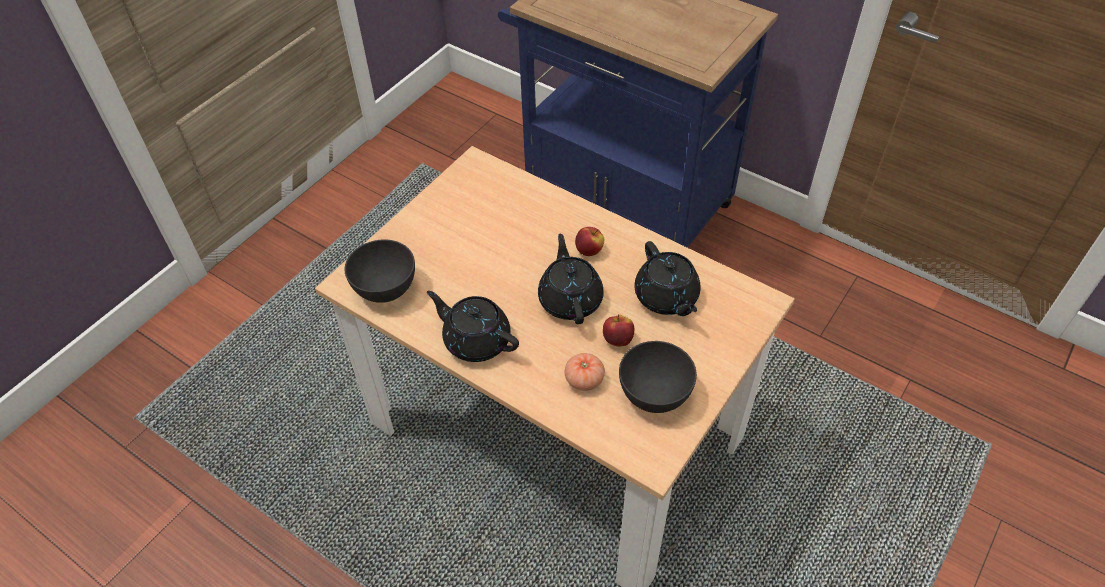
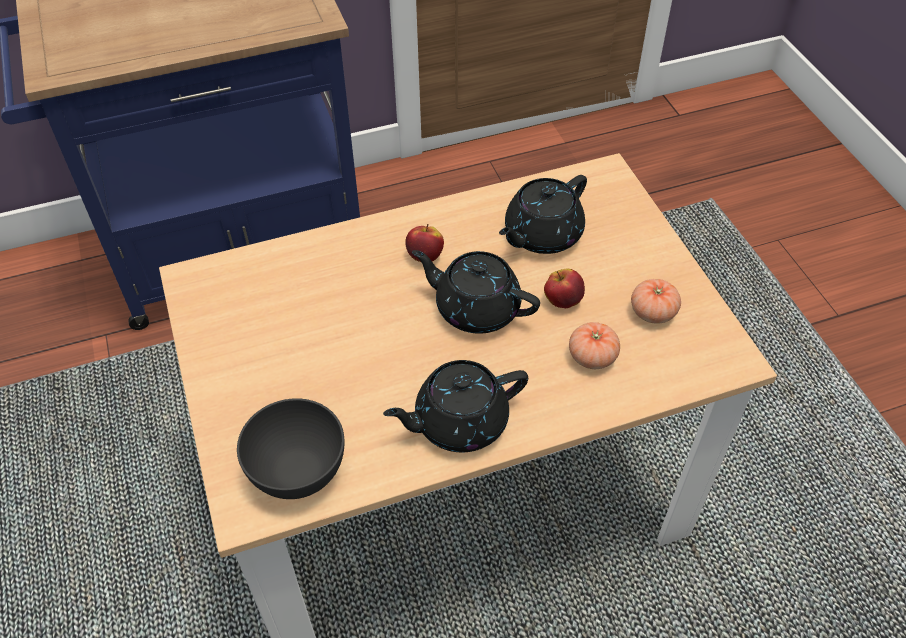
camera: 55 degrees left, 0 degrees up
(654, 394) = (653, 312): grey bowl -> tomato
(666, 297) = (541, 234): black teapot -> black teapot turned 120 degrees clockwise

